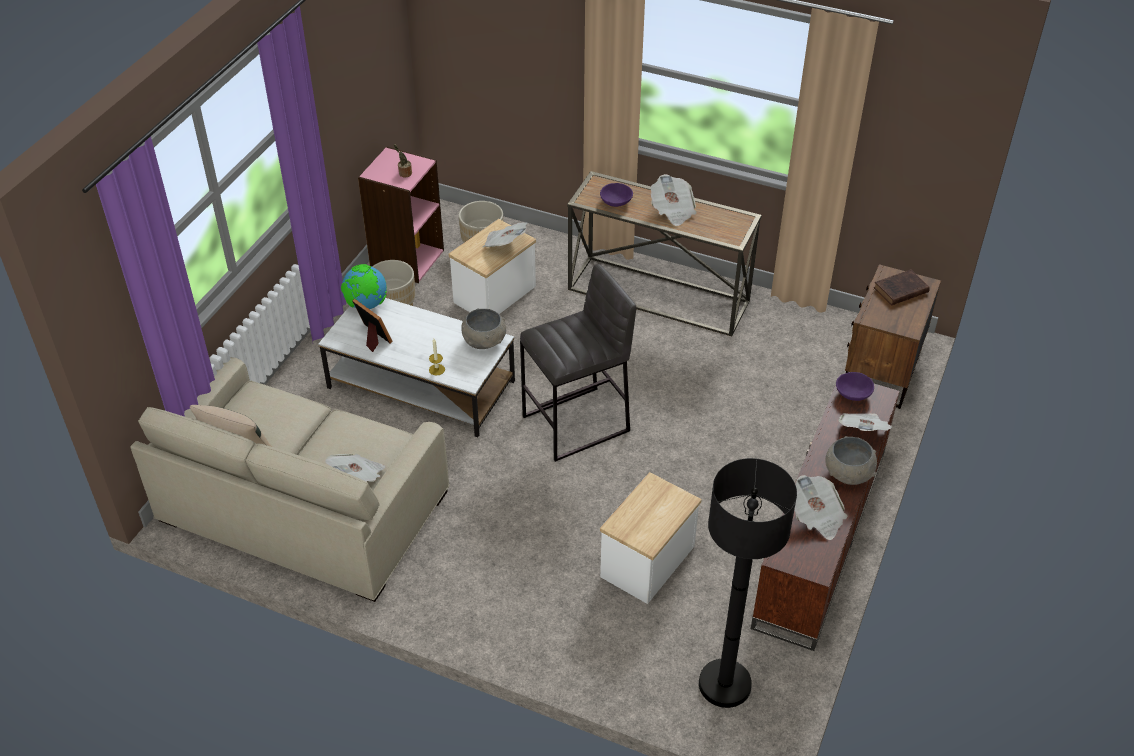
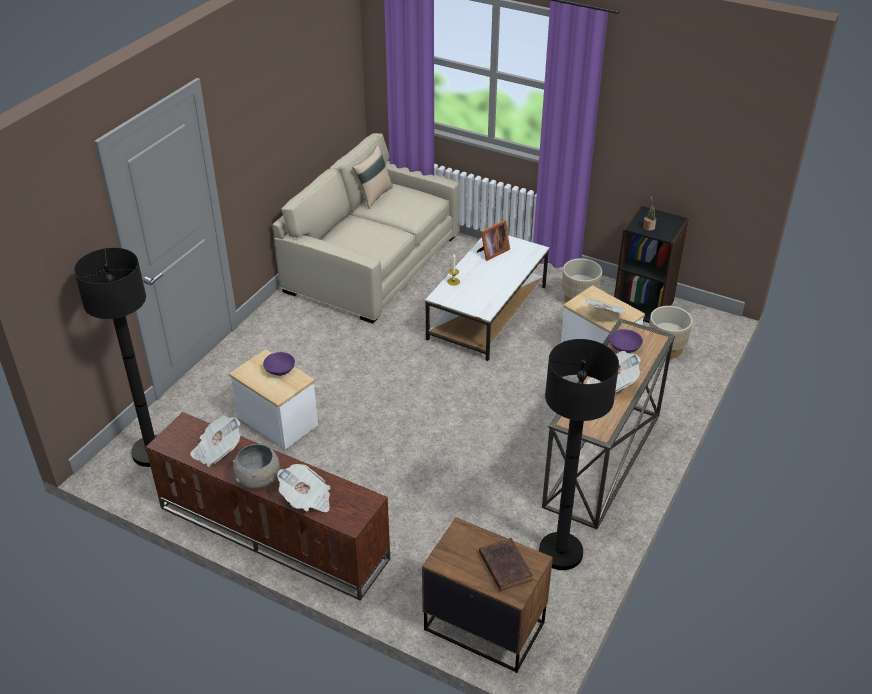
camera: 95 degrees right, 5 degrees down
(358, 477) = (340, 240): newspaper -> none
(366, 305) = (531, 249): globe -> none
(406, 259) = (643, 305): pink bookcase -> black bookcase
(484, 342) = (483, 305): grey bowl -> none
(577, 424) = (433, 393): grey stool -> none
(783, 324) = (560, 552): none -> black floor lamp
(853, 394) = (357, 501): purple bowl -> purple bowl (280, 370)

